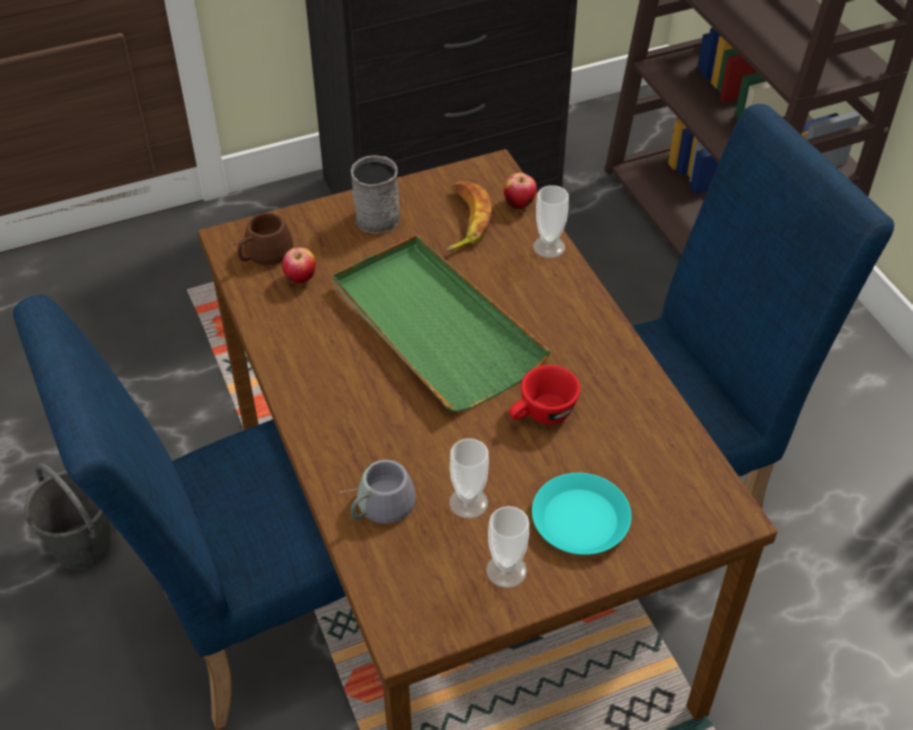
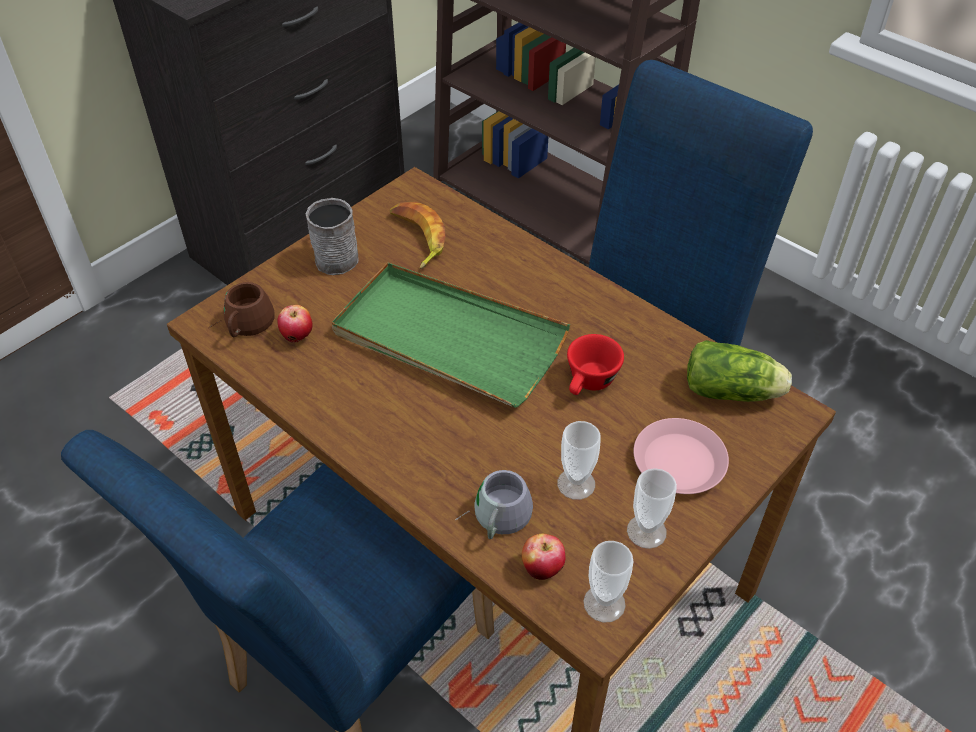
camera: 25 degrees left, 0 degrees up
(84, 547) = (129, 677): grey bucket -> none
(519, 204) = (456, 210): apple -> apple (542, 568)
(549, 247) = (504, 238): cup -> cup (604, 603)
(579, 520) = (678, 462): turquoise plate -> pink plate
(681, 474) = (734, 392): none -> lettuce

